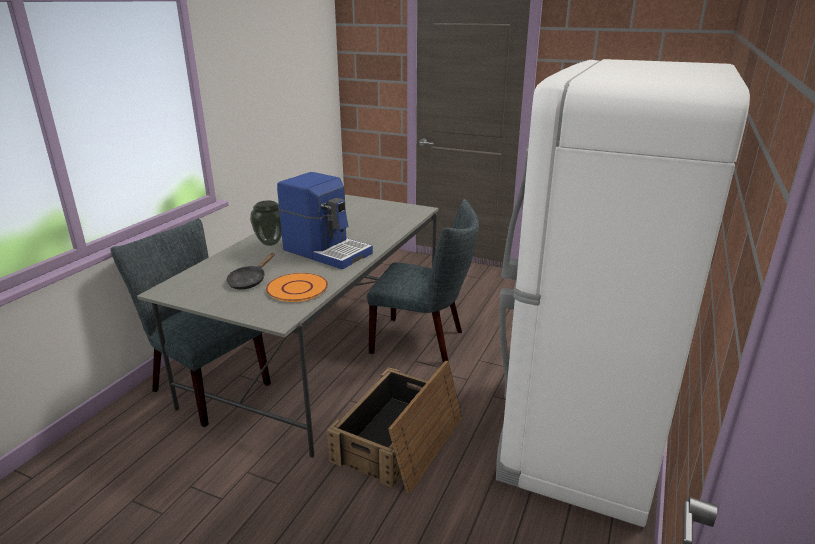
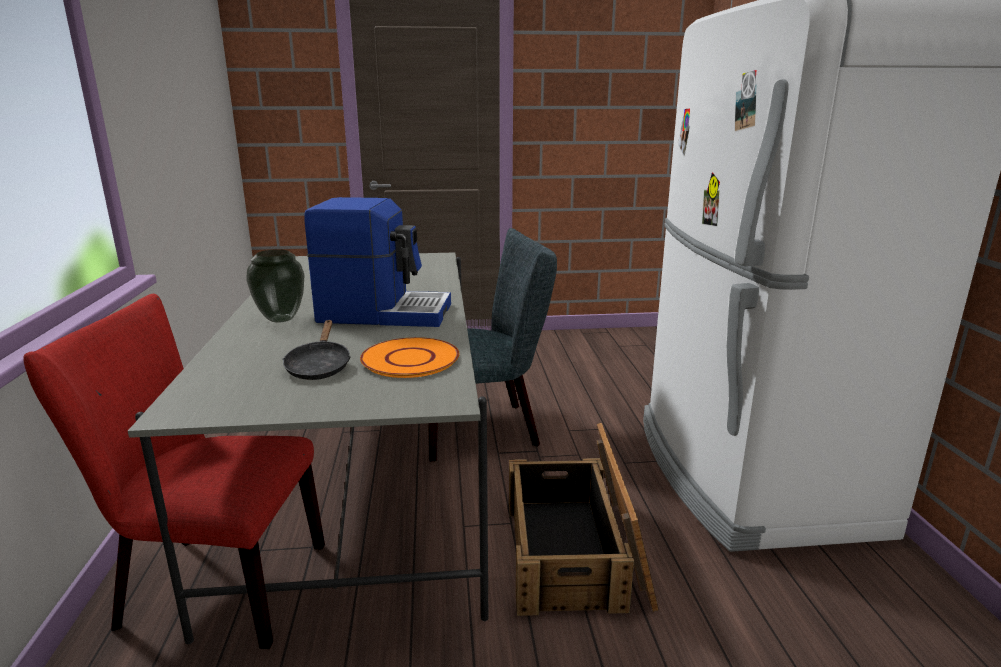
camera: 30 degrees left, 5 degrees down
(205, 385) = (211, 585): grey chair -> red chair

